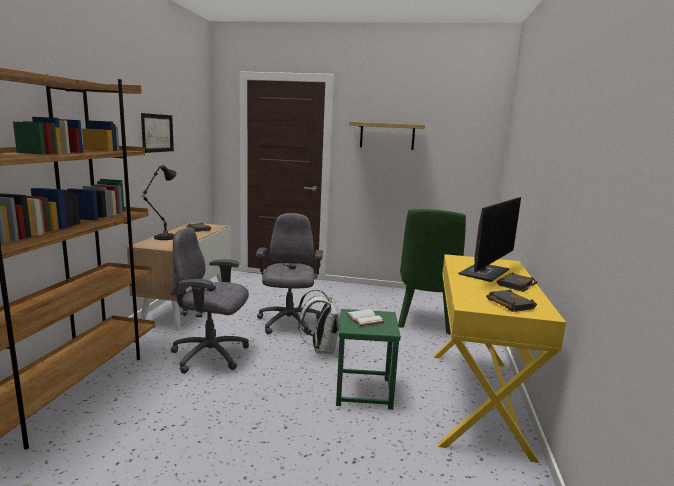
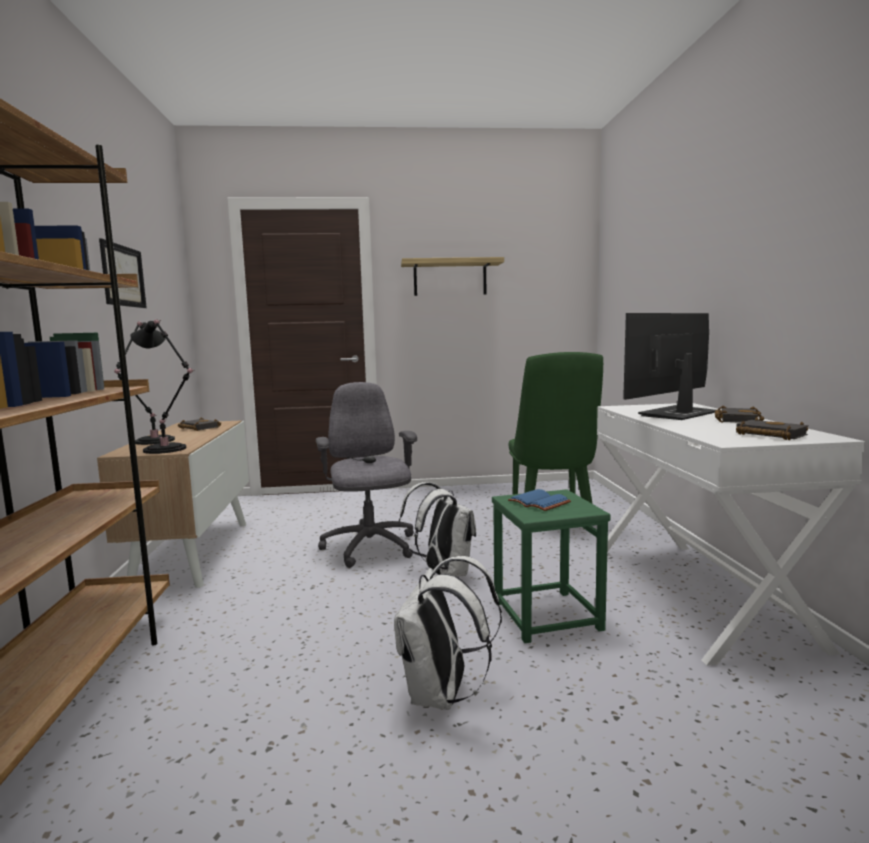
camera: 15 degrees left, 5 degrees down
(166, 246) = (167, 449): none -> black table lamp
(211, 355) = (280, 613): grey office chair -> none
(266, 424) = (441, 695): none -> white backpack
(365, 319) = (540, 502): white book -> blue book
(477, 399) = (696, 593): yellow desk -> white desk
(484, 272) = (678, 414): monitor -> monitor turned 150 degrees counterclockwise

